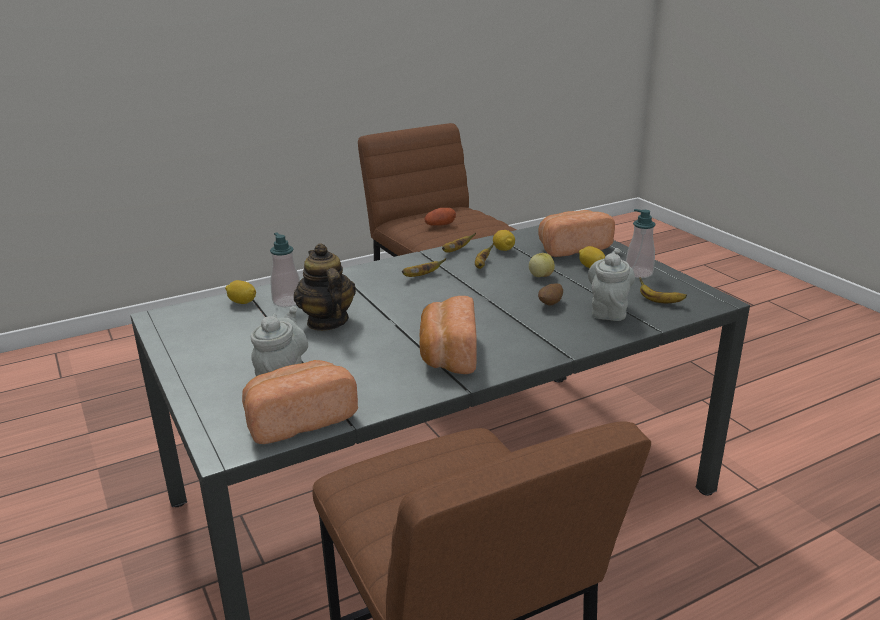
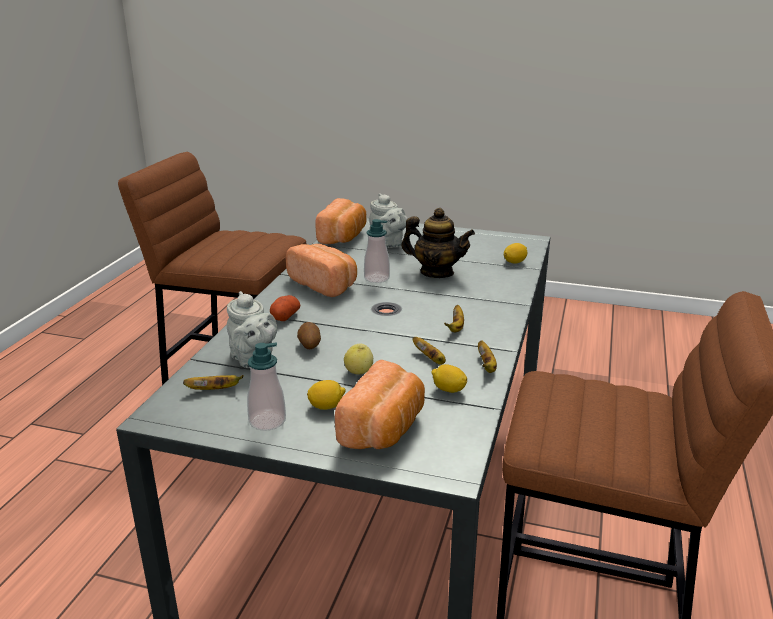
camera: 135 degrees right, 0 degrees up
(287, 301) = (492, 273): soap dispenser -> soap dispenser (376, 278)
(440, 225) = (583, 398): potato -> potato (285, 316)

